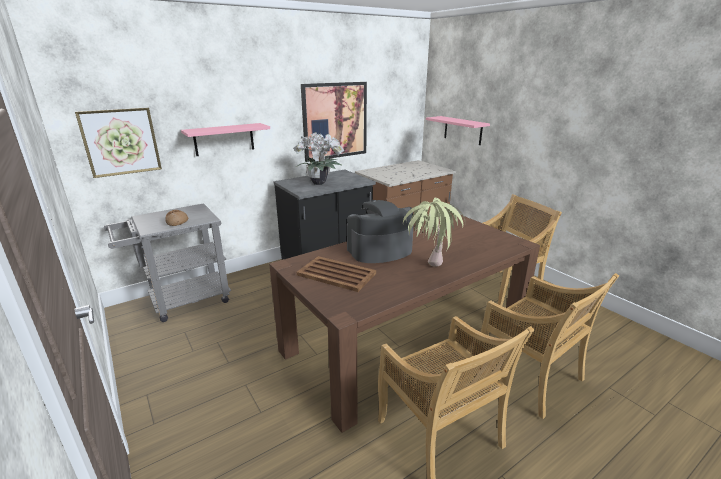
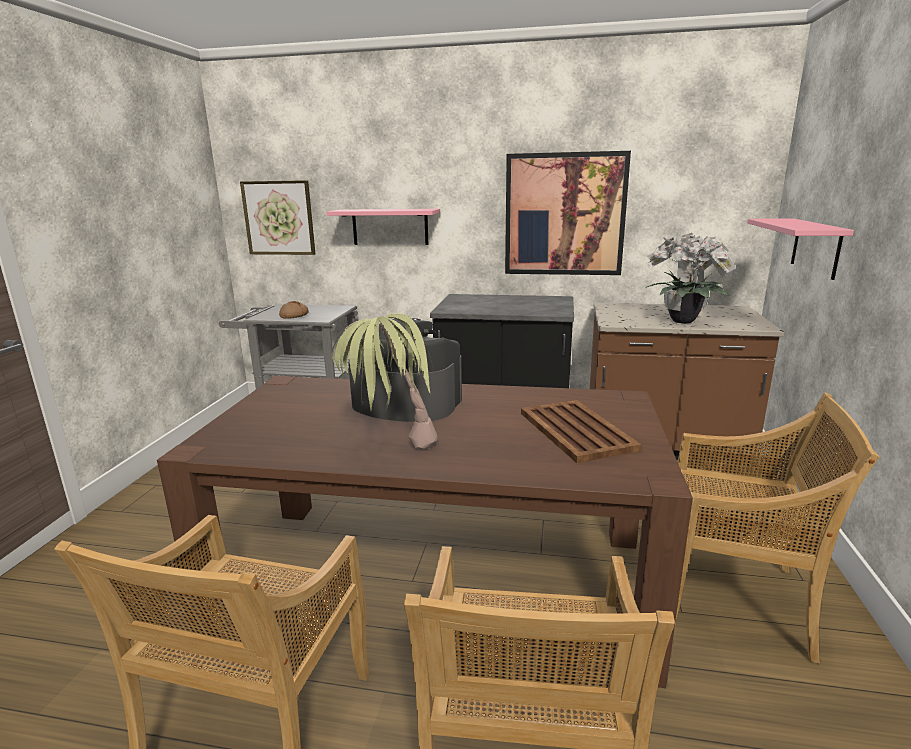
camera: 45 degrees right, 5 degrees down
(320, 183) = (492, 305): potted plant -> potted plant (684, 321)
(337, 274) = (296, 409): brown tray -> brown tray (576, 431)

